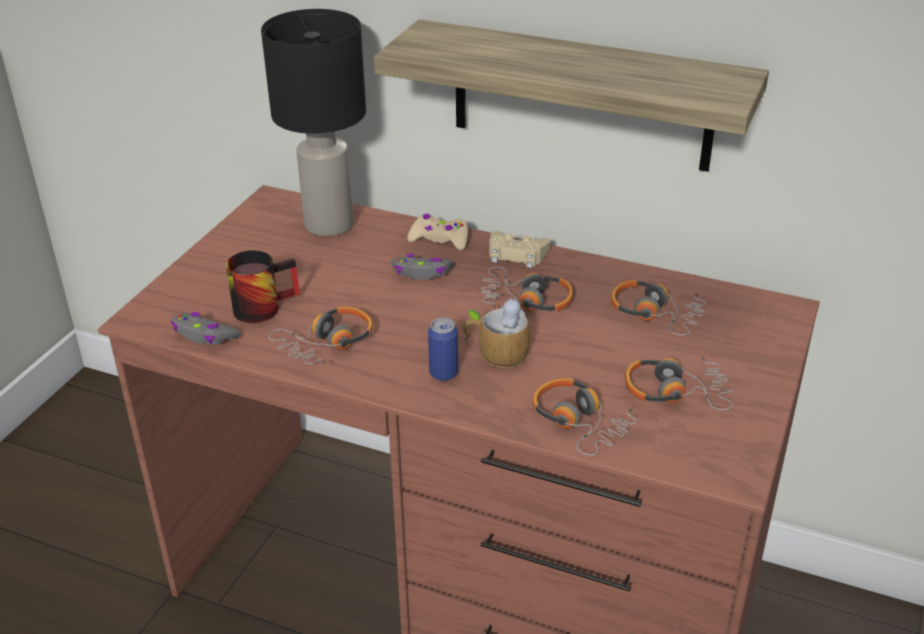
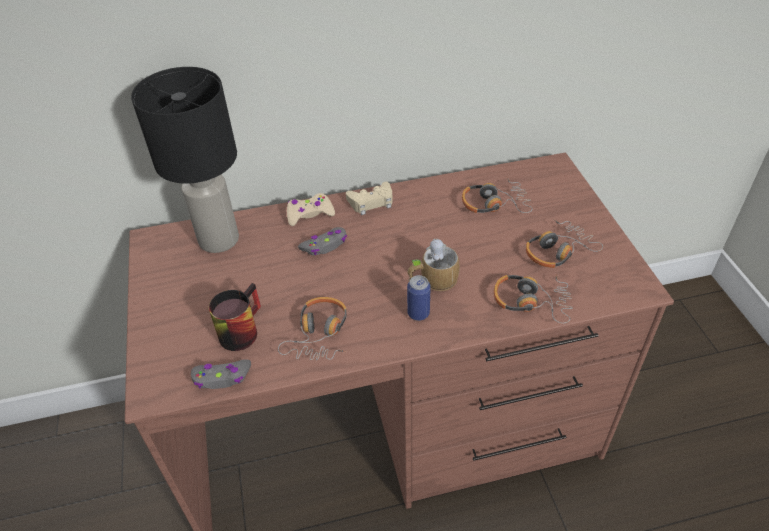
camera: 35 degrees left, 10 degrees up
(525, 301) = (412, 233): headphones -> none
(581, 96) = (392, 72): shelf -> none

